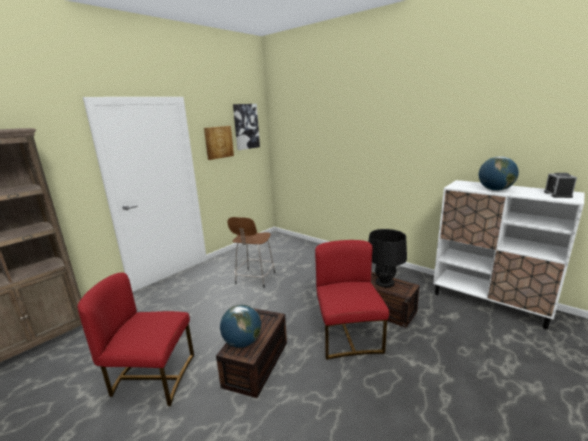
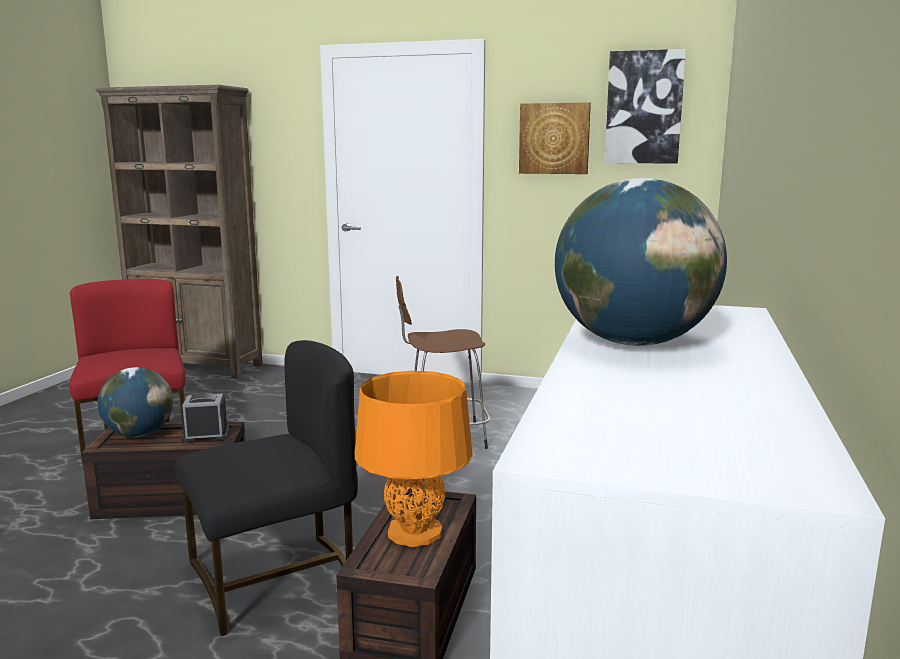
camera: 65 degrees right, 5 degrees down
(348, 336) = (274, 576): red chair -> black chair
(384, 282) = (414, 532): black table lamp -> orange table lamp
(557, 194) = (673, 433): alarm clock -> alarm clock (206, 435)

